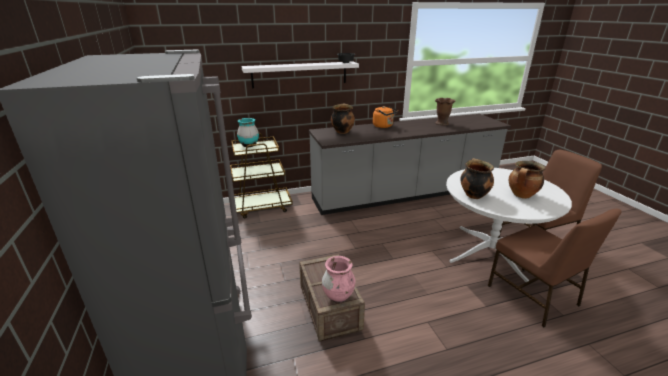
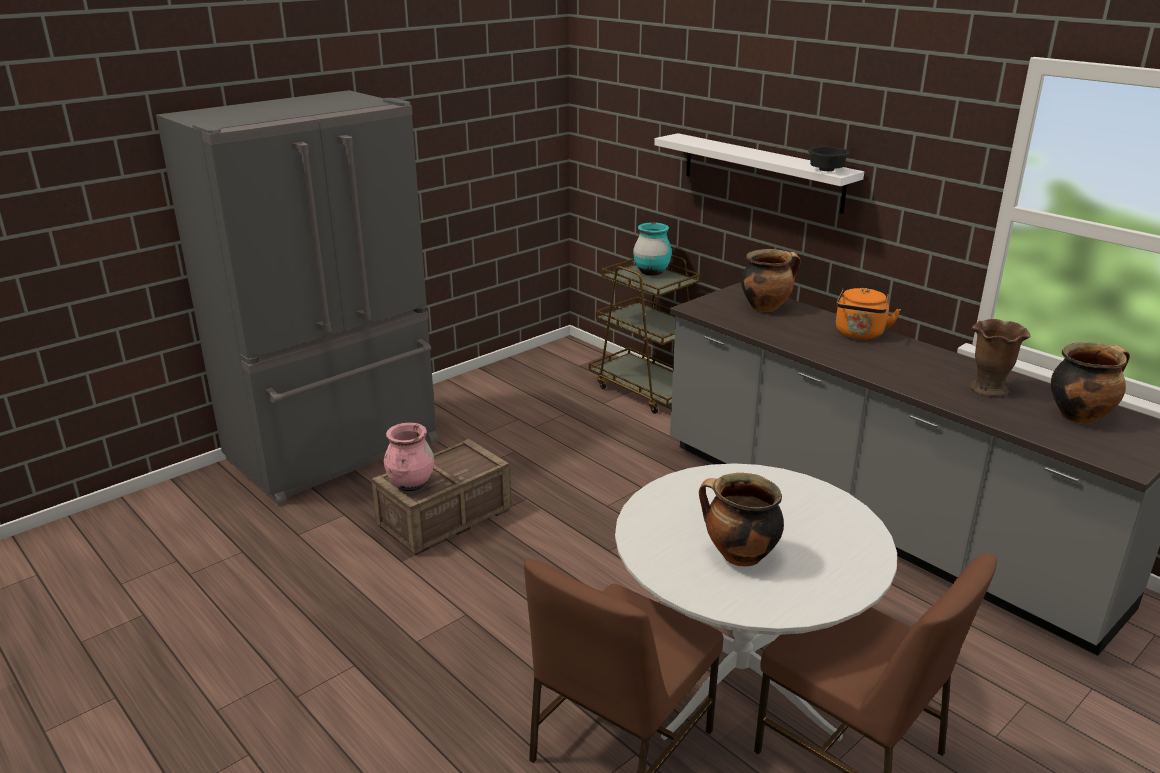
camera: 65 degrees right, 0 degrees up
(473, 195) = (683, 497): cooking pot -> cooking pot (1079, 416)

